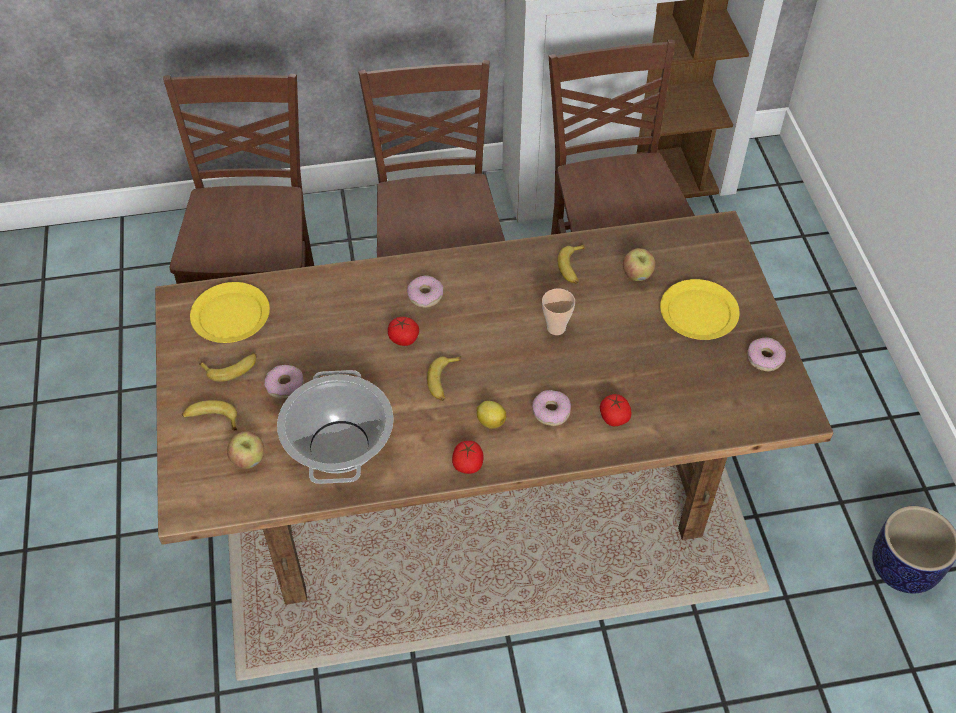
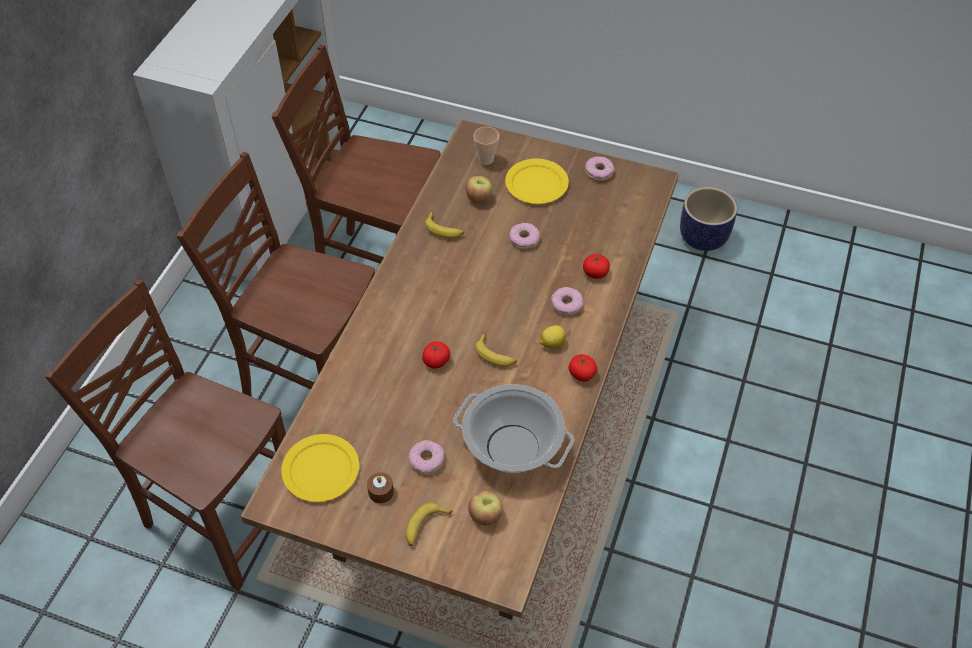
camera: 60 degrees left, 0 degrees up
(231, 368) = (381, 491): banana -> brown candle
(425, 295) = (402, 328): donut -> donut (524, 239)
(556, 328) = (493, 266): cup -> cup (486, 159)

